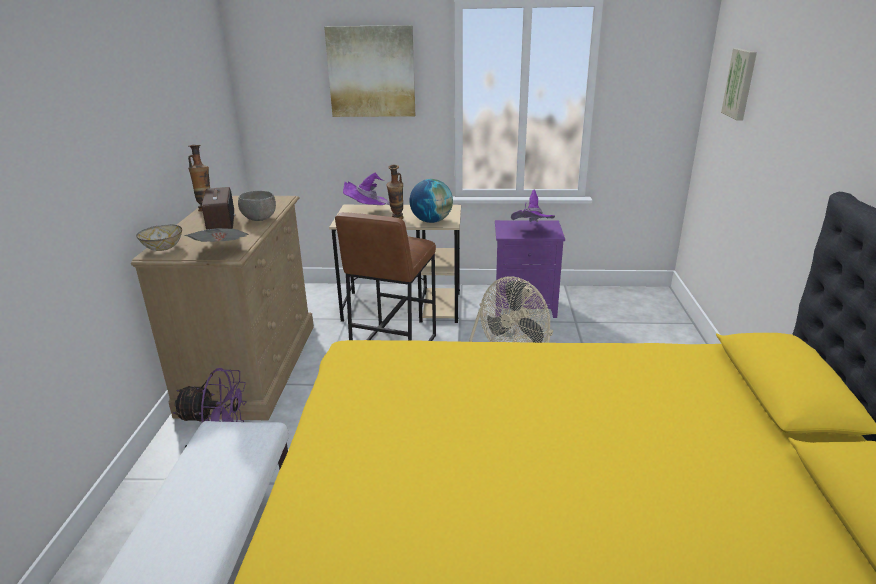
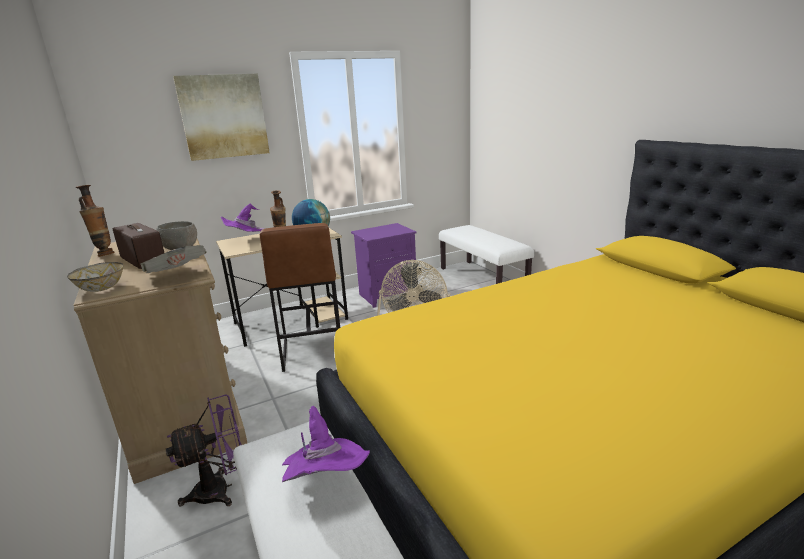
camera: 30 degrees left, 5 degrees down
(531, 232) = (387, 232): purple hat -> purple hat (326, 482)
(662, 318) = (483, 279): none -> white bench
(741, 84) = (509, 102): picture -> none

